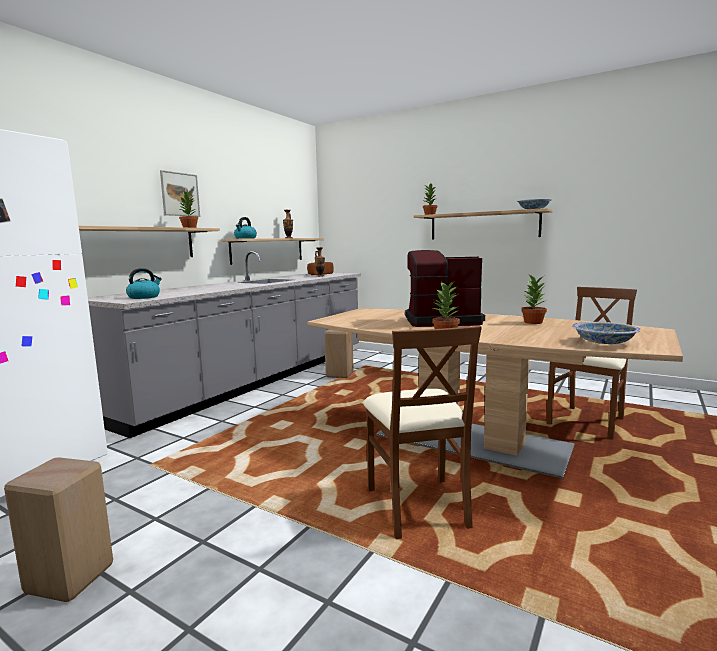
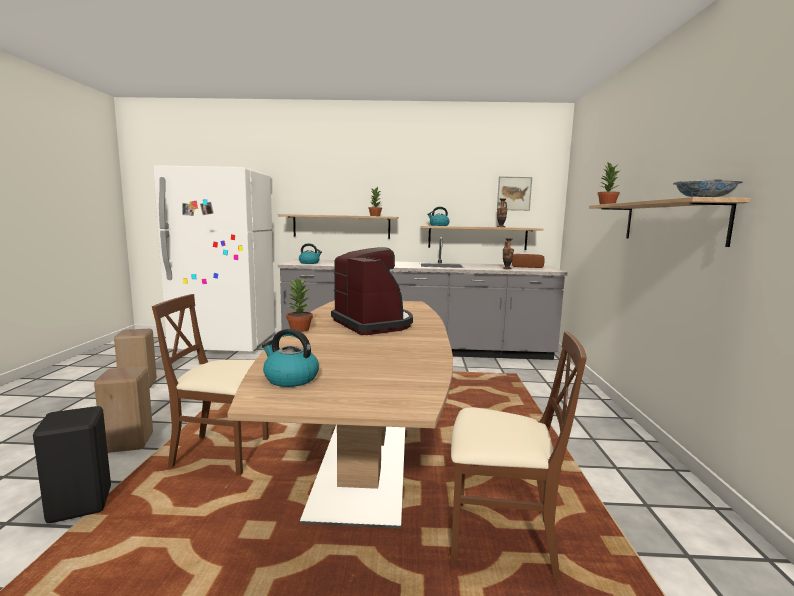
camera: 60 degrees right, 0 degrees up
(180, 194) = (384, 189): picture -> picture (514, 193)
(339, 375) = (472, 370): beige stool -> beige stool (130, 442)
(418, 506) = (222, 454): brown chair -> brown chair turned 45 degrees clockwise
(496, 618) = (78, 506): none -> black stool
(532, 322) = (404, 350): potted plant -> none
(604, 343) = (290, 379): bowl -> kettle

